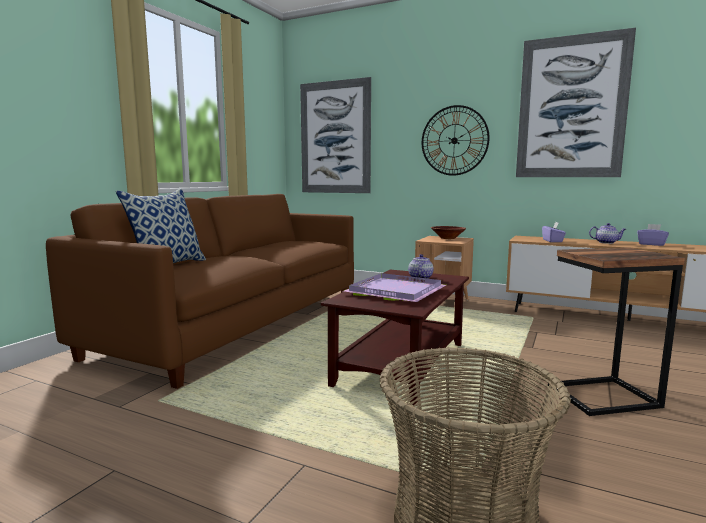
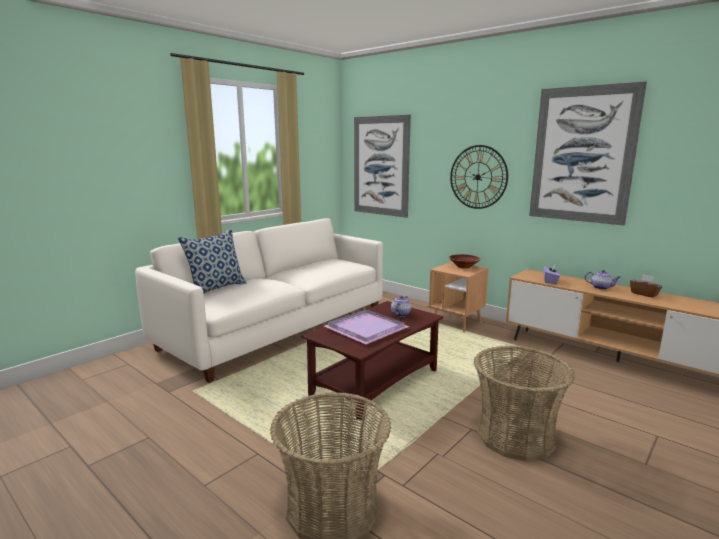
camera: 15 degrees right, 5 degrees up
(238, 324) = (277, 329): brown sofa -> white sofa
(604, 397) = (515, 436): side table -> basket
(651, 244) = (644, 294): purple tissue box -> brown tissue box

